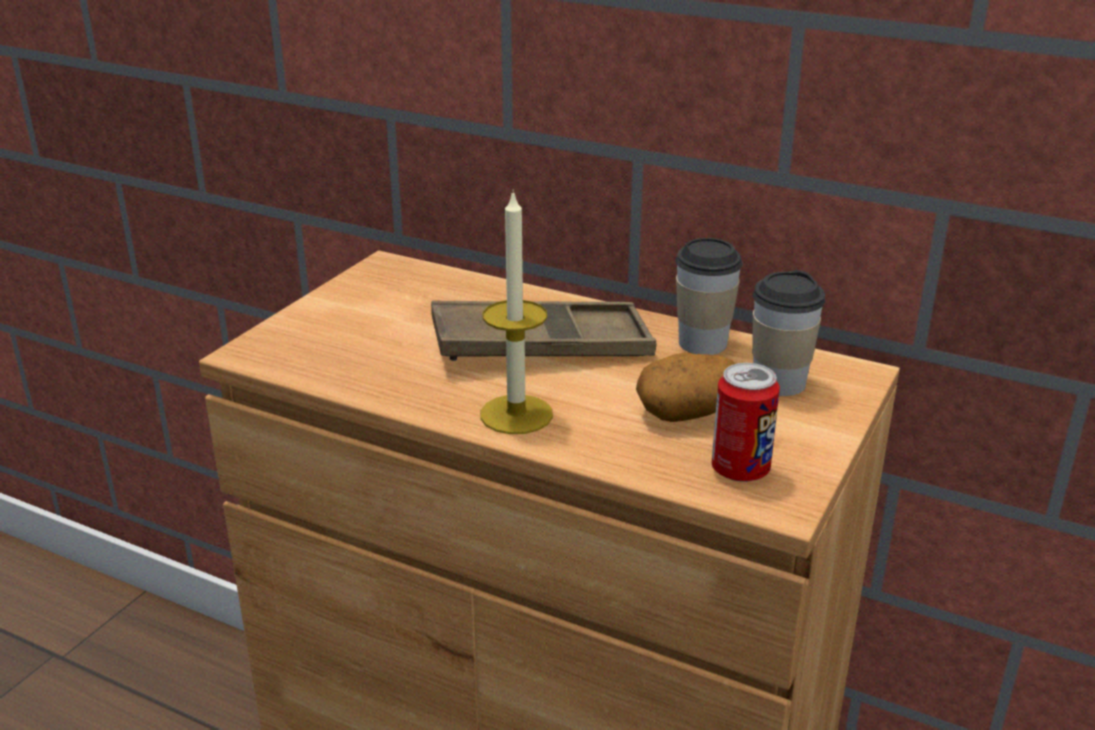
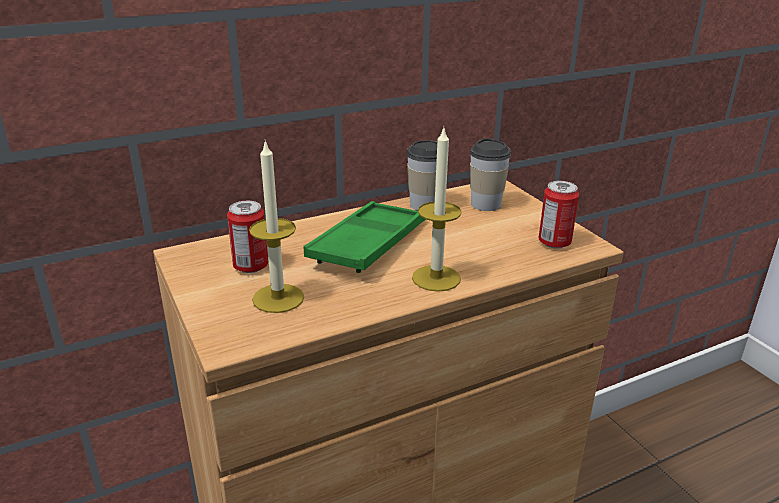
camera: 55 degrees left, 0 degrees up
(358, 342) = (278, 298): none -> candle
(403, 305) = (251, 267): none -> can
(541, 345) = (368, 244): brown tray -> green tray
(688, 411) = (487, 233): potato -> none

